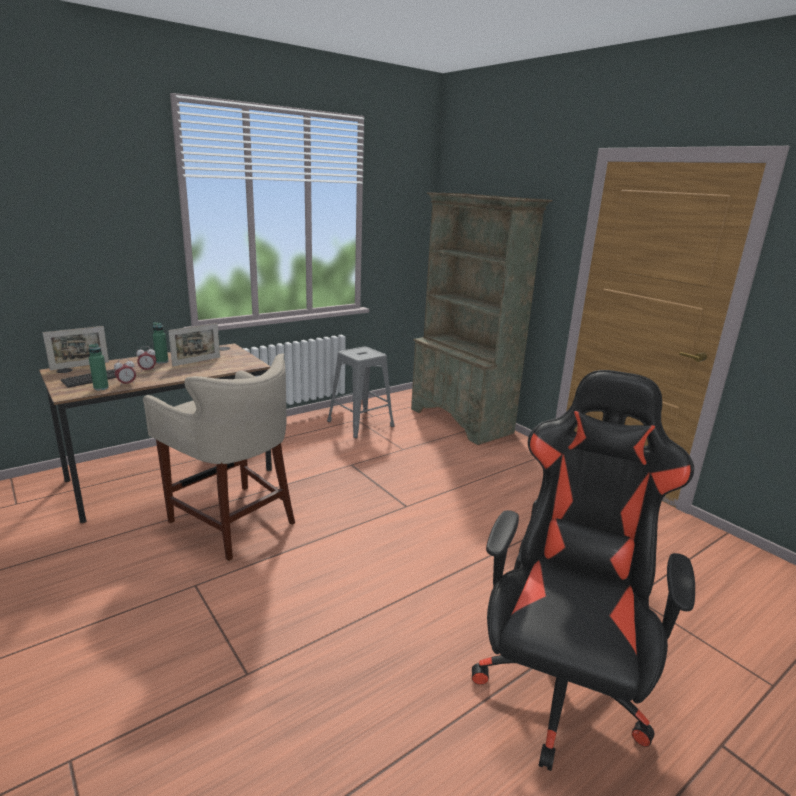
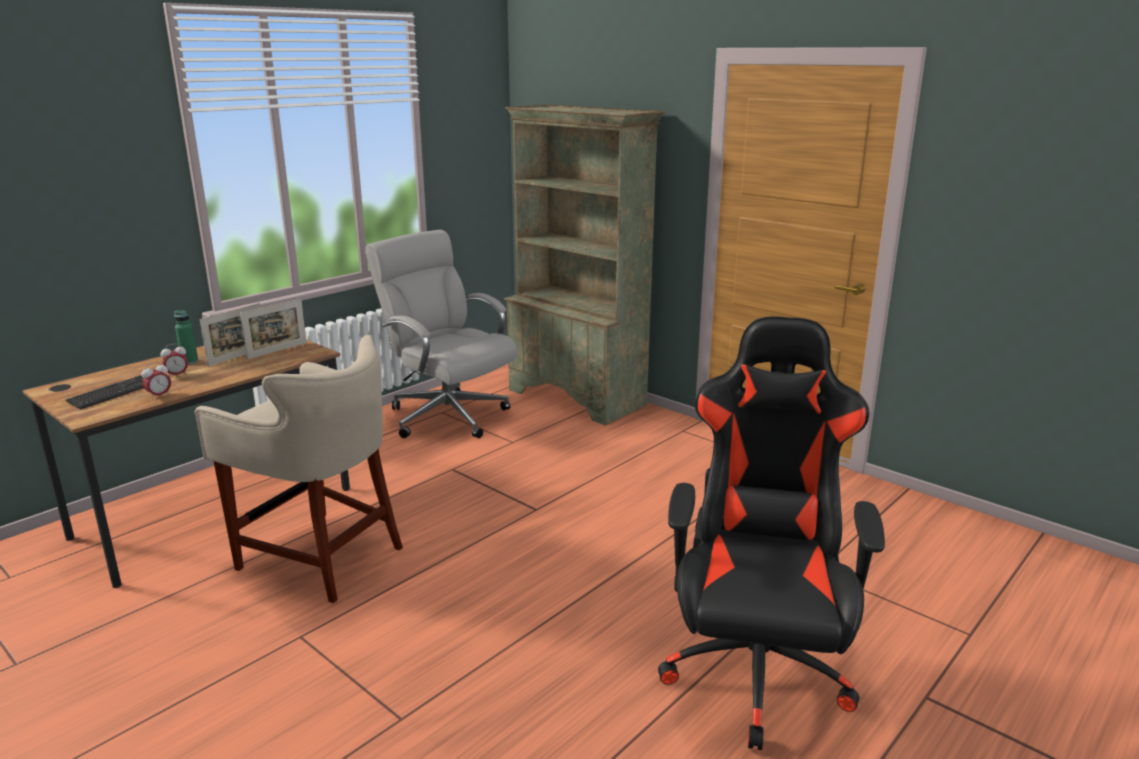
camera: 10 degrees left, 0 degrees up
(80, 366) = (78, 379): picture frame -> picture frame (277, 351)
(101, 388) = (127, 404): green bottle -> none
(360, 424) = (448, 417): grey stool -> grey office chair

